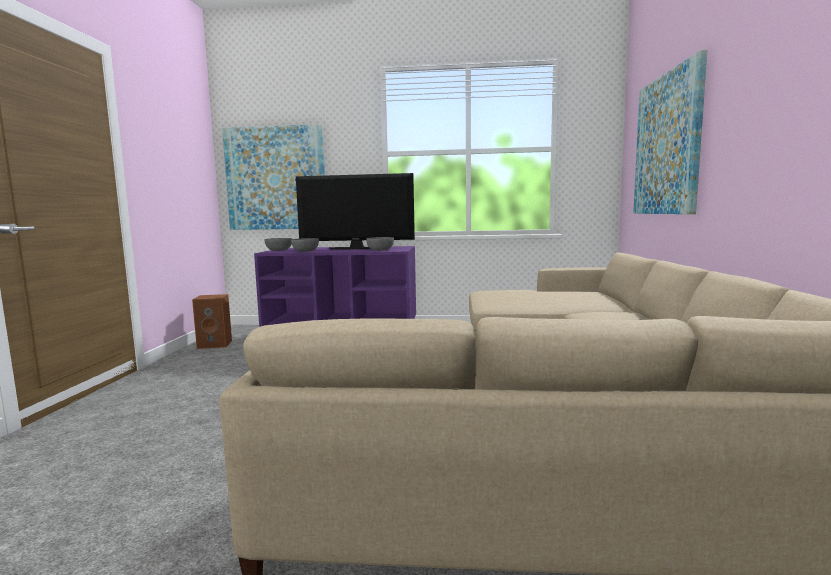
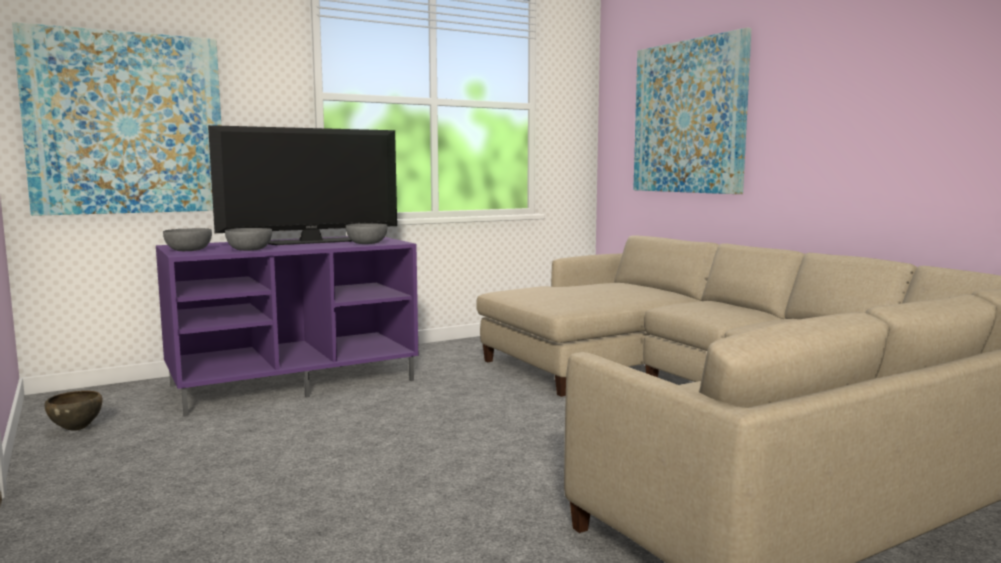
camera: 35 degrees left, 0 degrees up
(216, 344) = (77, 429): brown speaker -> brown bowl

